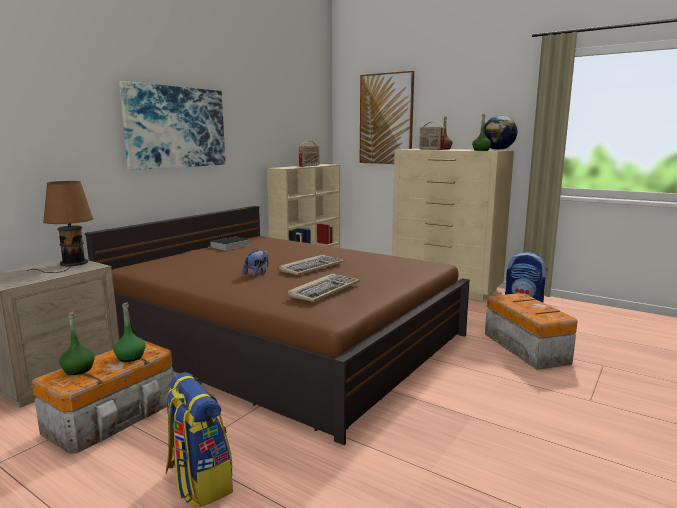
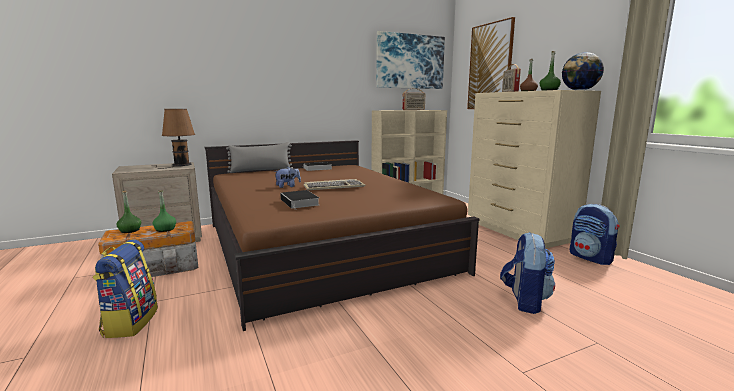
camera: 30 degrees right, 0 degrees up
(165, 257) = (261, 171): none -> grey pillow
(176, 127) = (285, 75): picture -> picture (410, 61)
(324, 290) = (300, 202): keyboard -> book
(526, 347) = (524, 301): storage box -> backpack

